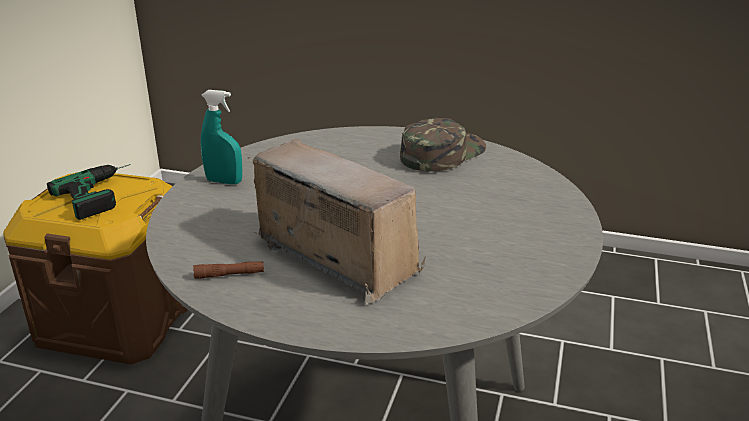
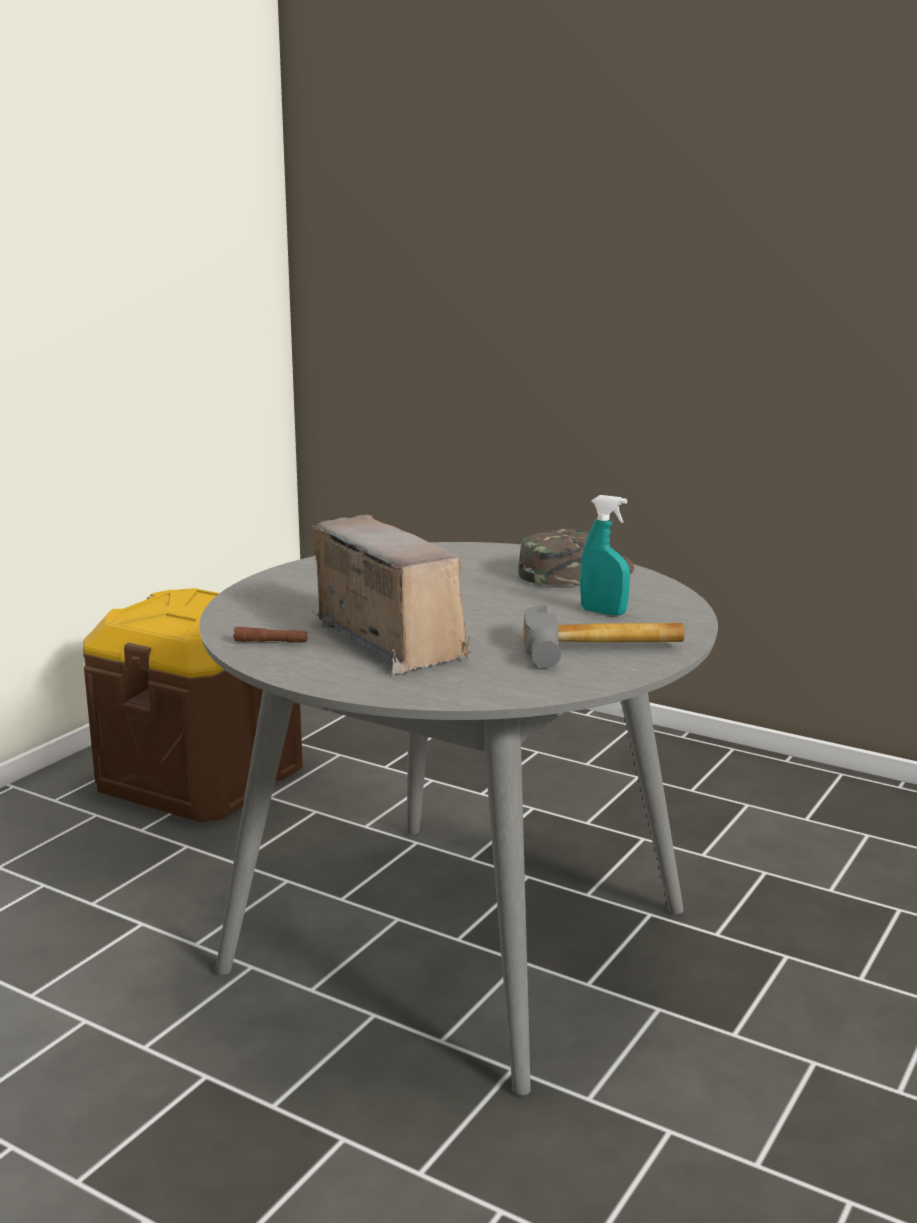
camera: 15 degrees right, 10 degrees down
(104, 193) = (202, 610): power drill -> none
(224, 181) = (309, 575): turquoise spray bottle -> turquoise spray bottle (603, 612)
(524, 244) = (604, 650): none -> hammer

